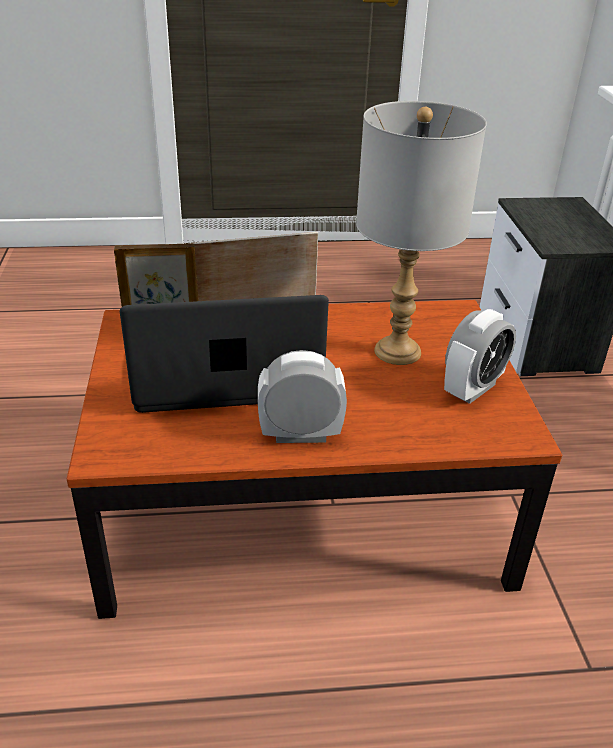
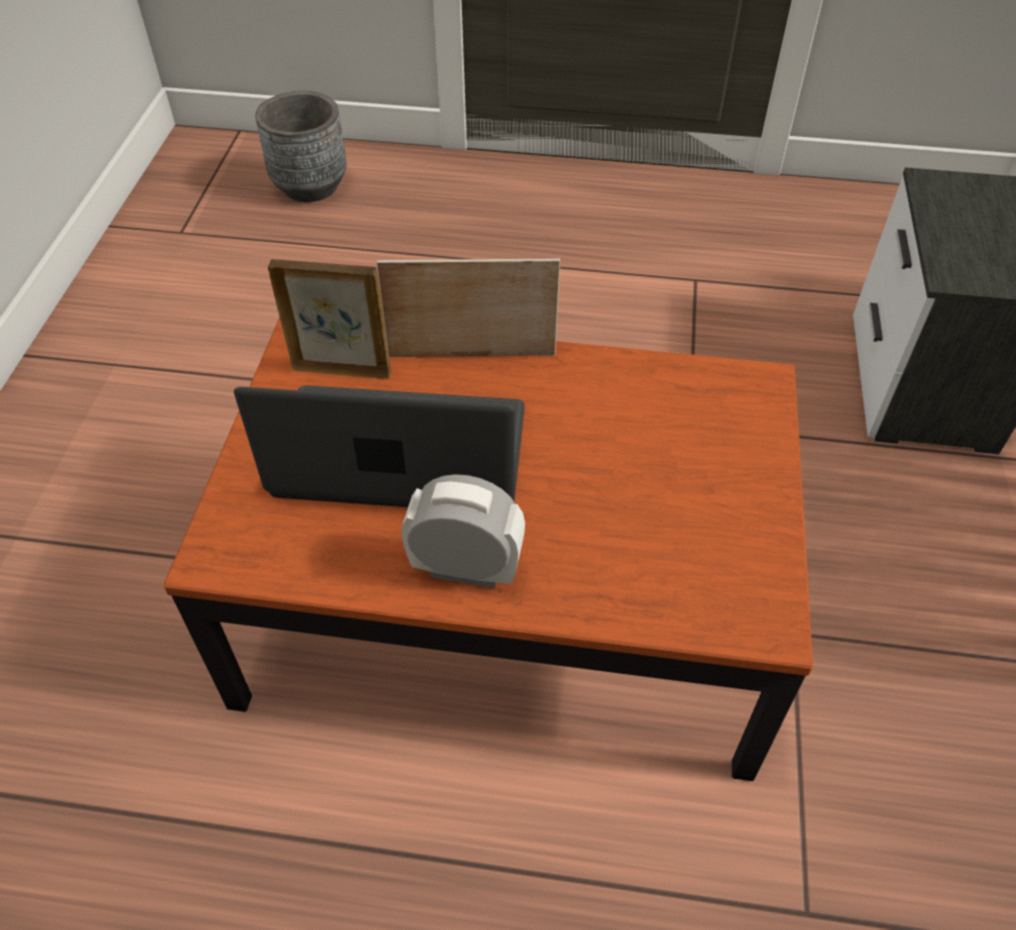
camera: 15 degrees right, 15 degrees up
(72, 275) = (310, 186): none -> grey planter
(396, 351) = (644, 445): grey table lamp -> none
(473, 389) = (727, 530): alarm clock -> none

